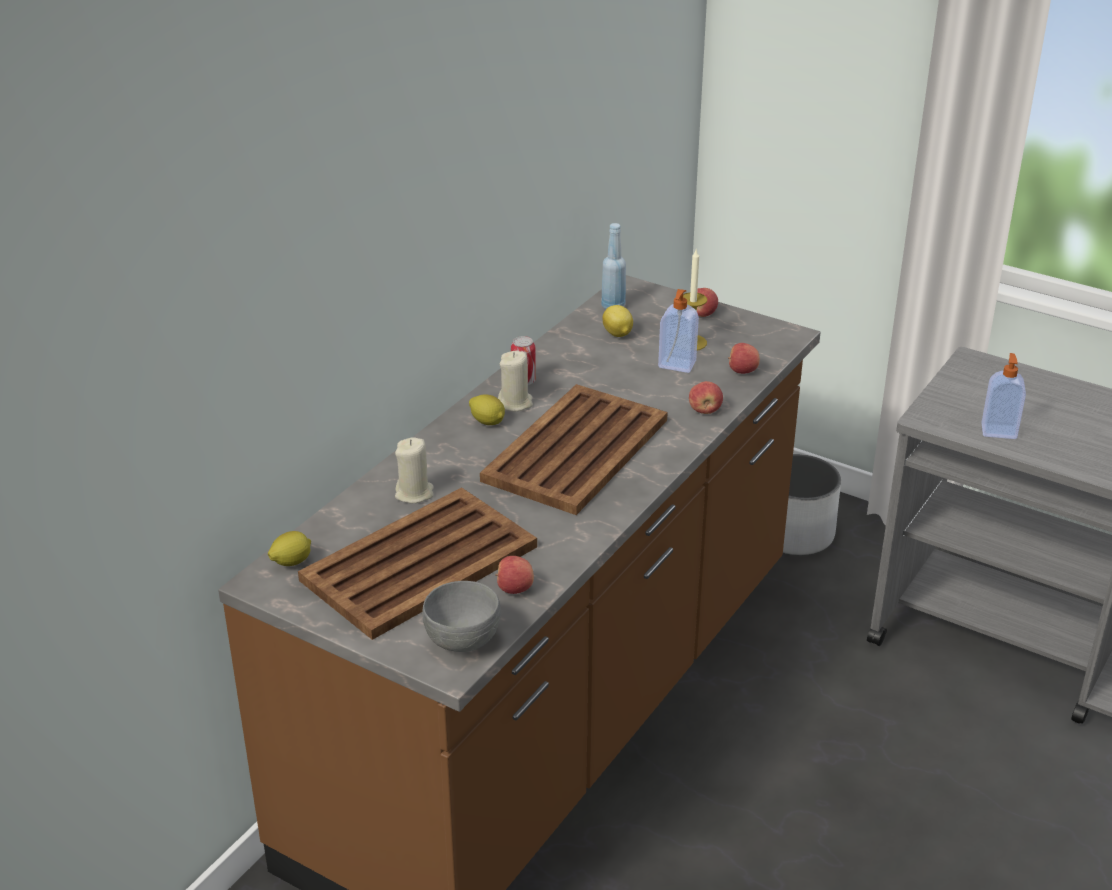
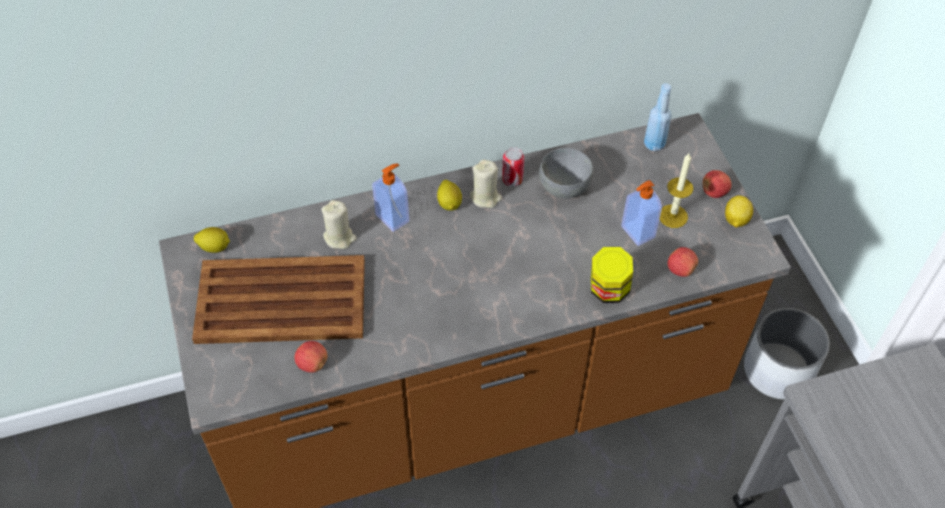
camera: 40 degrees right, 20 degrees up
(463, 641) = (239, 385): grey bowl -> grey bowl (564, 188)
(574, 451) = (477, 268): brown tray -> none
(617, 334) = (627, 174): lemon -> lemon (735, 220)
(705, 410) = (608, 290): apple -> jar
(998, 431) = (861, 452): soap dispenser -> soap dispenser (393, 217)

